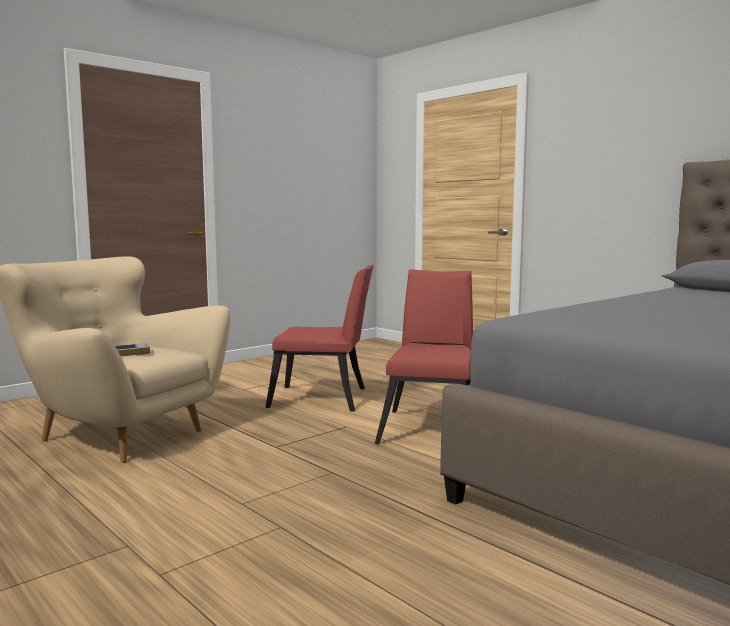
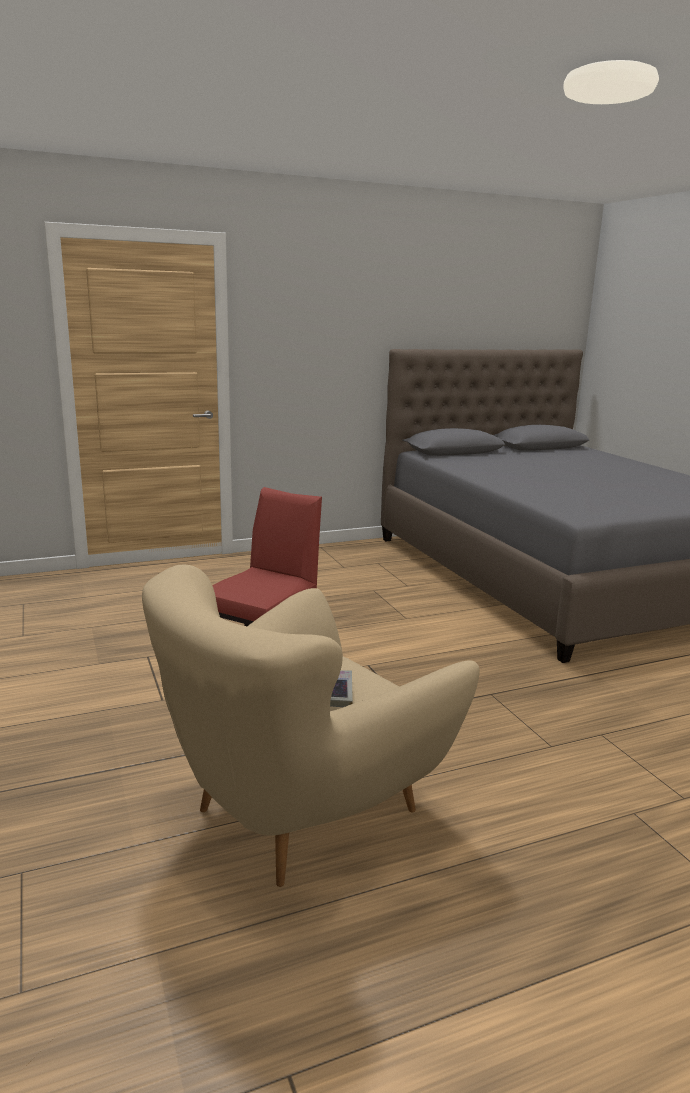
camera: 70 degrees left, 10 degrees up
(431, 428) = (399, 631): red chair -> none

